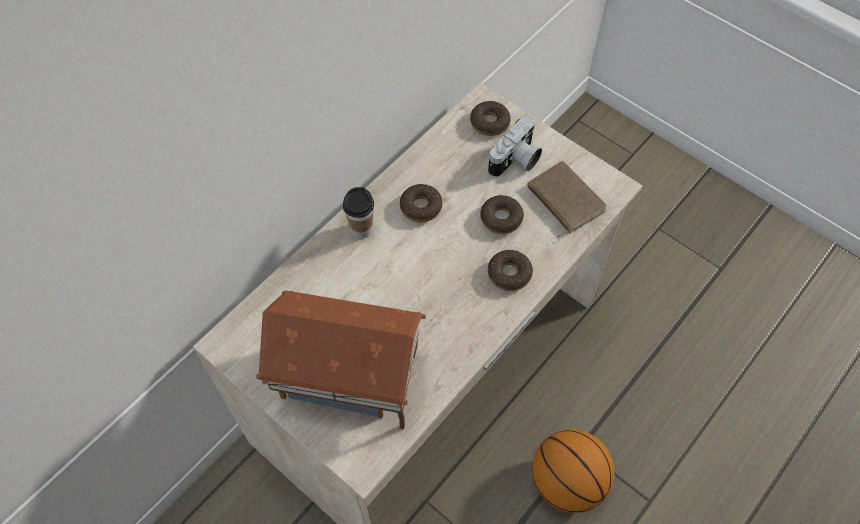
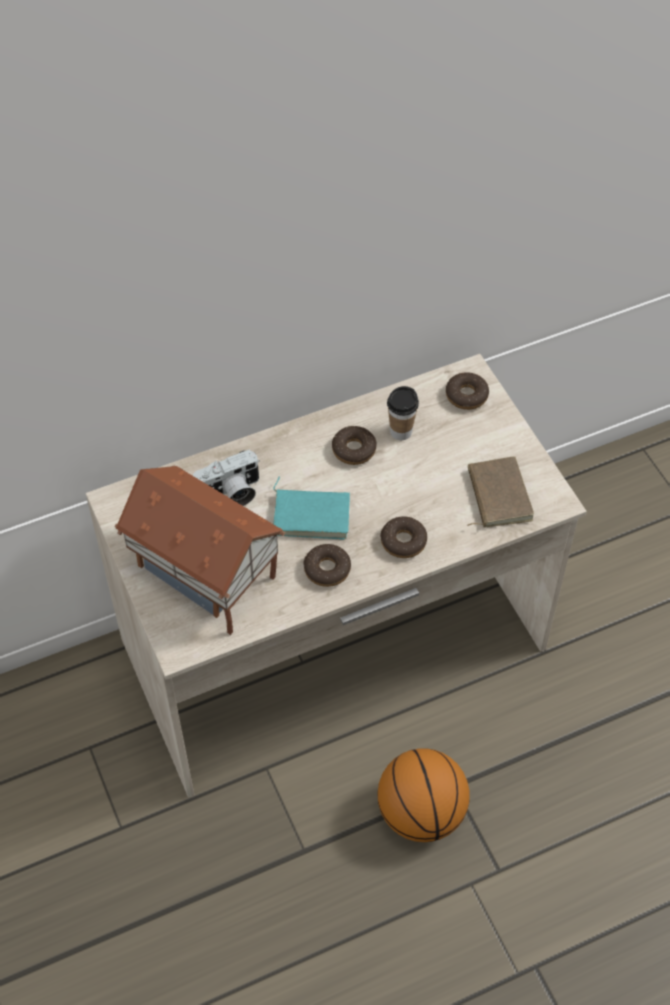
camera: 25 degrees right, 5 degrees down
(361, 229) = (287, 449): cup -> cup (401, 432)
(416, 281) = (312, 514): none -> turquoise book
(501, 218) = (425, 489): donut -> donut (327, 569)
(516, 161) = (471, 441): camera -> camera (230, 493)

